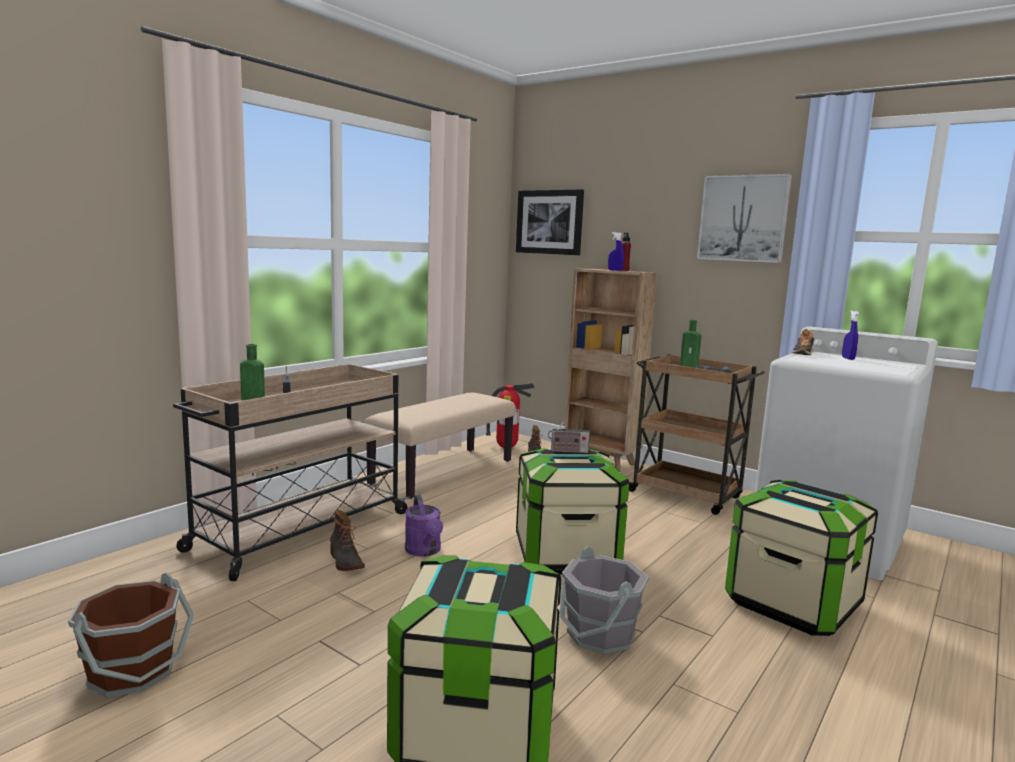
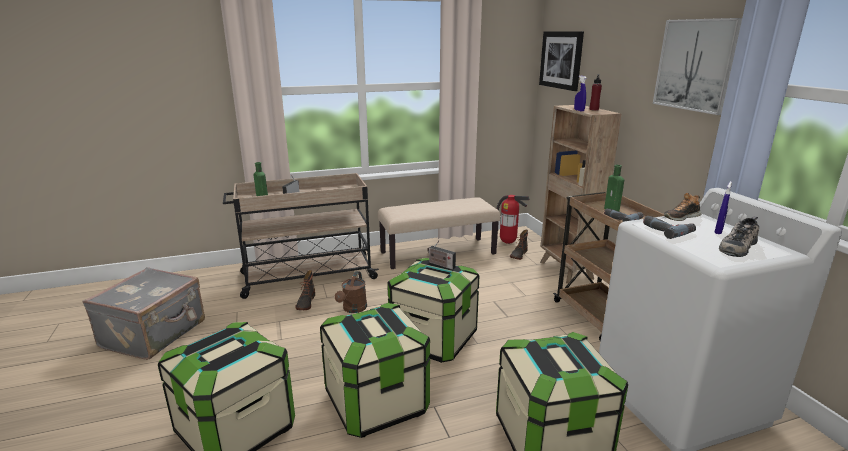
camera: 35 degrees right, 10 degrees up
(133, 672) = (155, 334): brown bucket -> grey suitcase
(424, 551) = (353, 309): purple watering can -> brown watering can
(599, 634) = (377, 403): grey bucket -> storage box
(819, 361) = (667, 230): none -> power drill
(881, 364) = (737, 246): none -> shoe

